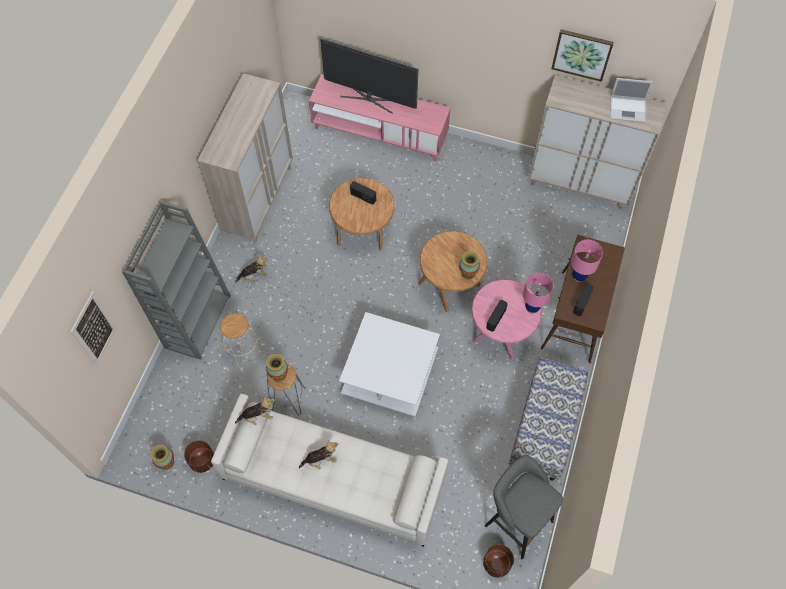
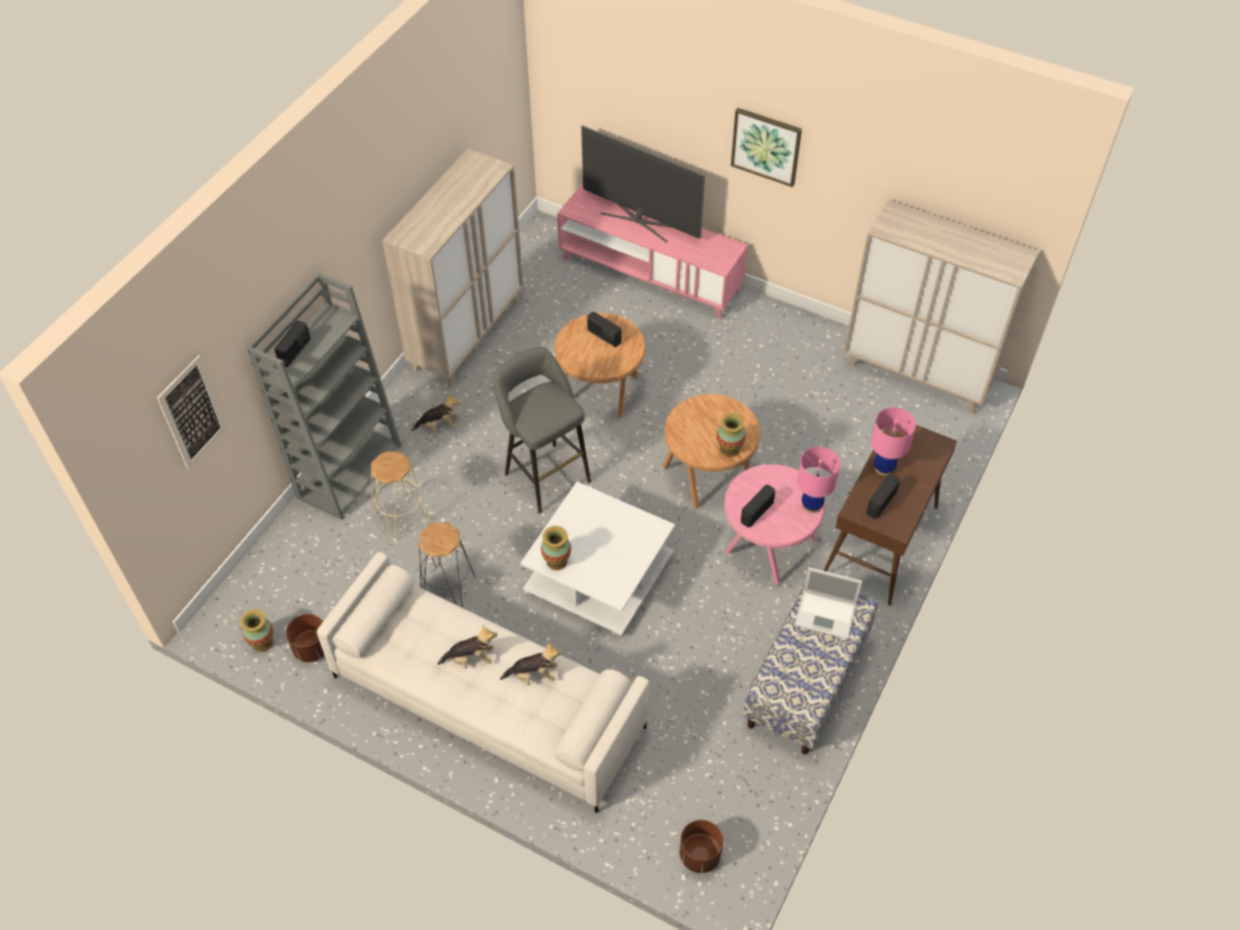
camera: 10 degrees right, 10 degrees down
(154, 261) = (295, 351): none -> radio
(258, 416) = (394, 583): plush toy -> plush toy (533, 675)
(279, 374) = (436, 536): vase -> vase (557, 561)
(515, 521) = (739, 800): grey stool -> grey stool (544, 474)
(582, 54) = (925, 169): picture -> picture (766, 146)
(628, 109) = (984, 252): laptop -> laptop (826, 614)

